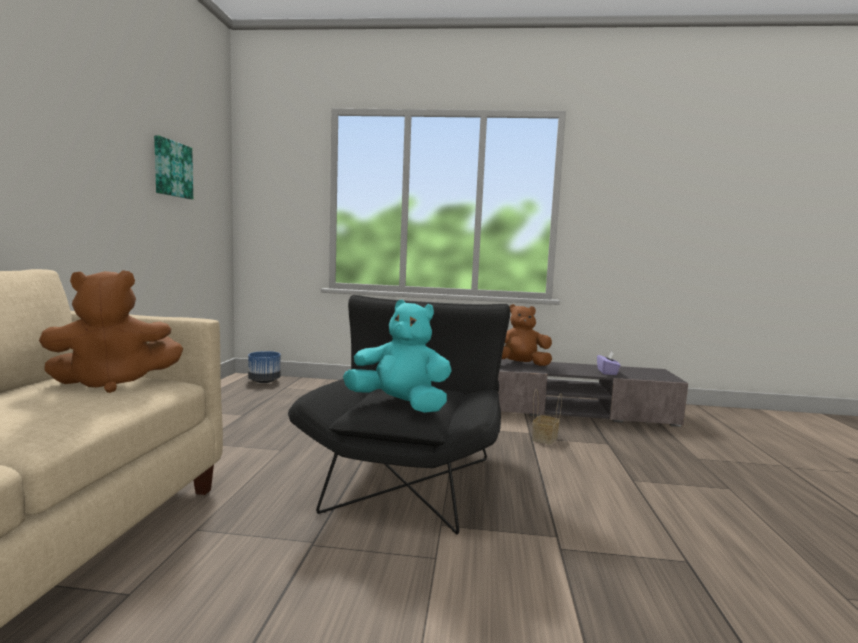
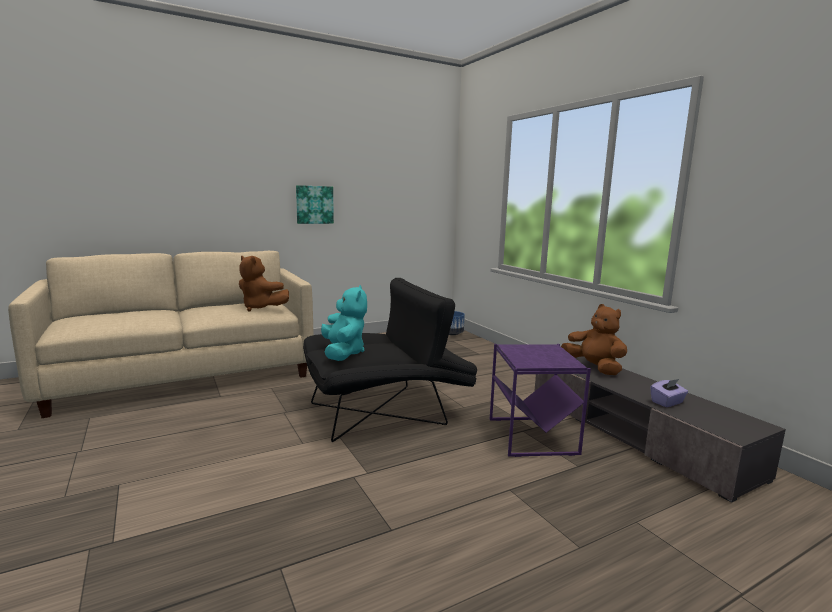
camera: 55 degrees right, 5 degrees up
(172, 169) = (390, 183): picture -> picture (314, 204)
(544, 438) = (532, 436): basket -> purple side table

